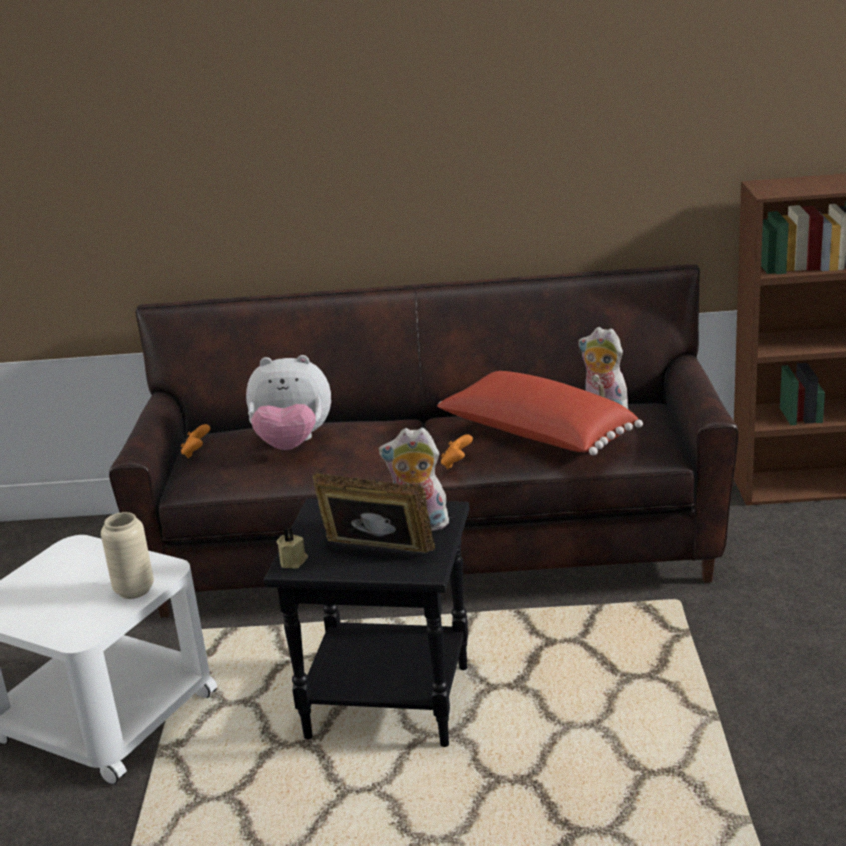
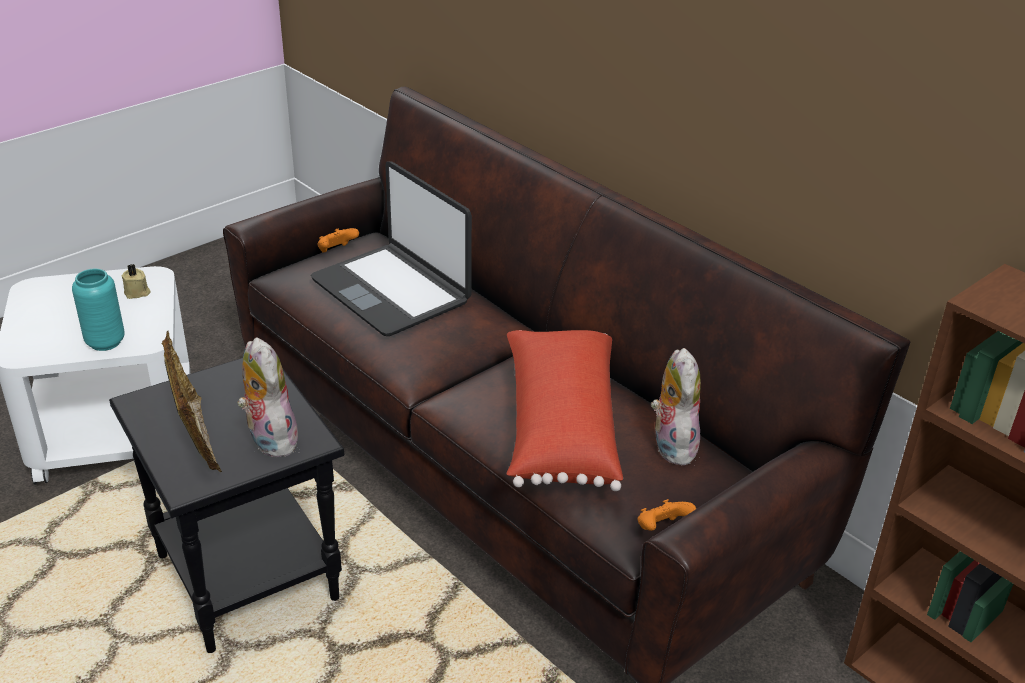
camera: 45 degrees right, 10 degrees up
(134, 590) = (105, 342): beige vase -> turquoise vase
(292, 444) = (392, 291): plush toy -> laptop
(294, 561) = (148, 399): beige candle -> beige candle (137, 293)
(456, 463) = (456, 403): orange game controller -> orange game controller (661, 528)

